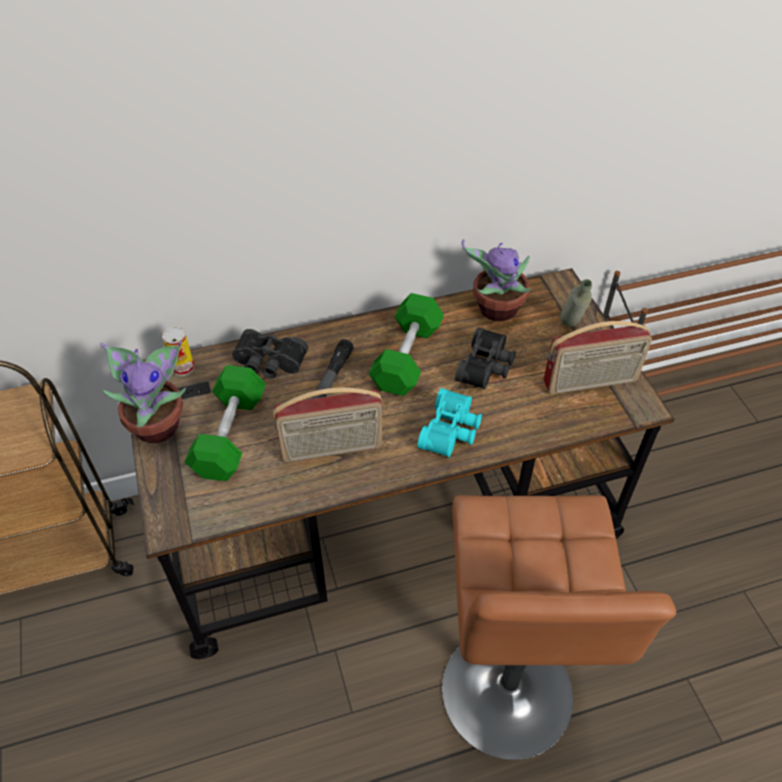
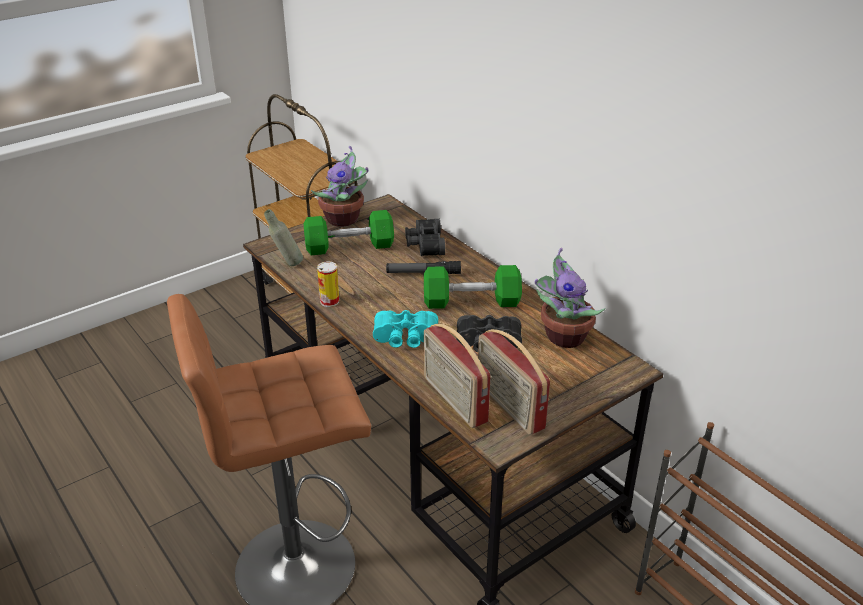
camera: 70 degrees right, 15 degrees down
(183, 367) = (399, 214): can -> can (329, 301)
(331, 449) = (358, 288): radio -> radio (453, 400)
(570, 328) = (573, 384): grey bottle -> grey bottle (287, 265)

